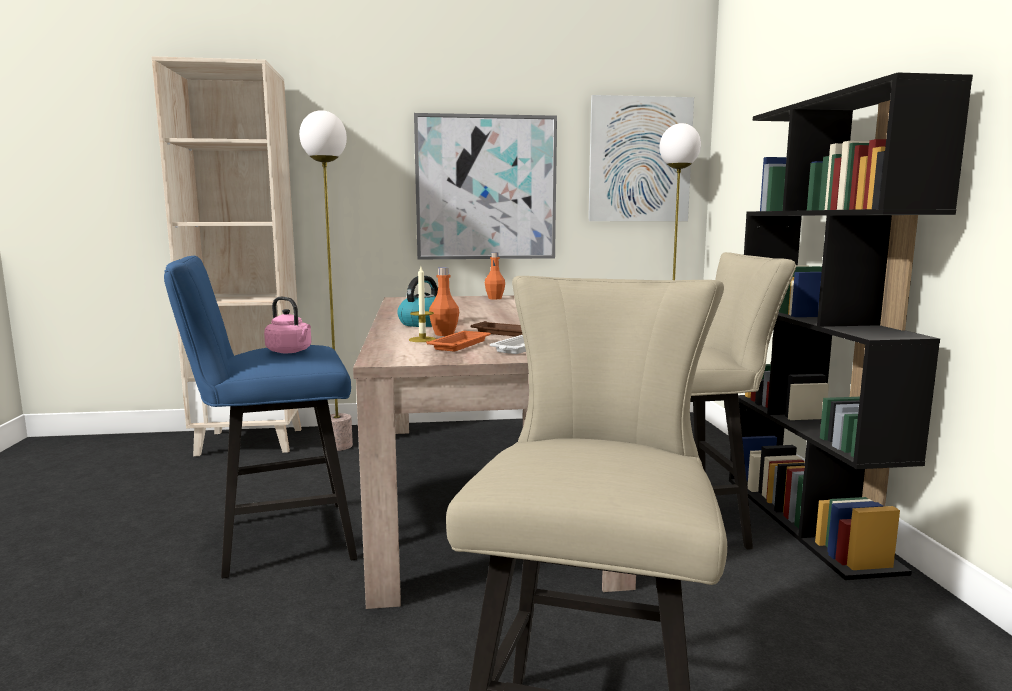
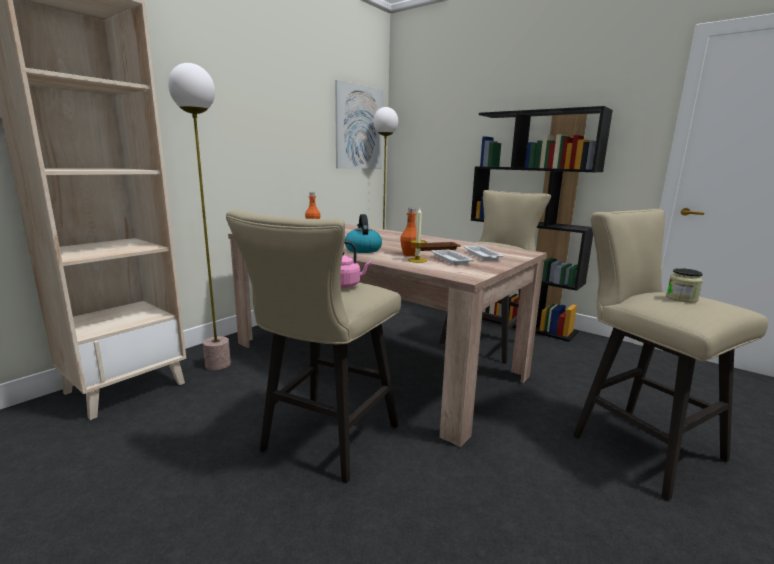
camera: 45 degrees left, 5 degrees up
(275, 541) = (324, 442): blue stool -> beige stool
(461, 344) = (450, 259): orange tray -> white tray
(486, 188) = (278, 142): picture -> none
(590, 451) = (681, 298): none -> jar

